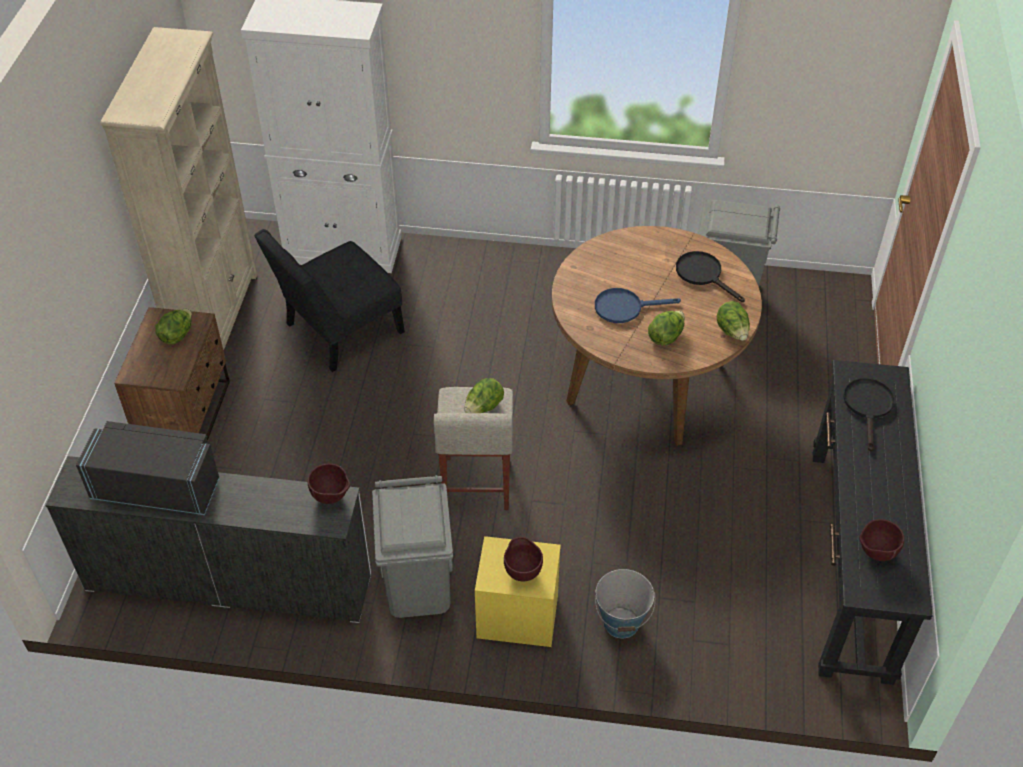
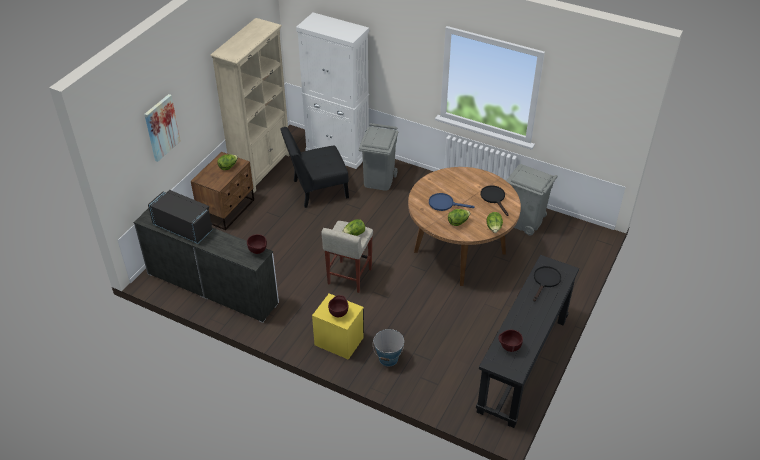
camera: 20 degrees right, 5 degrees down
(50, 298) = (161, 127): none -> picture
(418, 588) = (298, 315): grey trash can -> grey trash can (379, 180)

